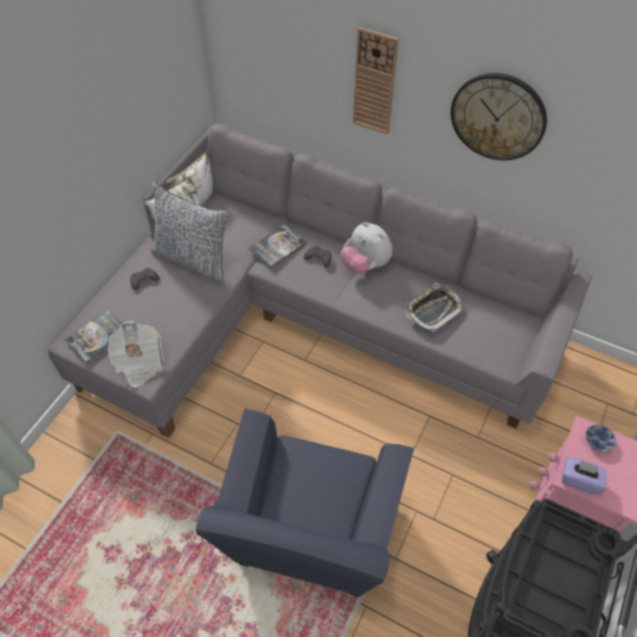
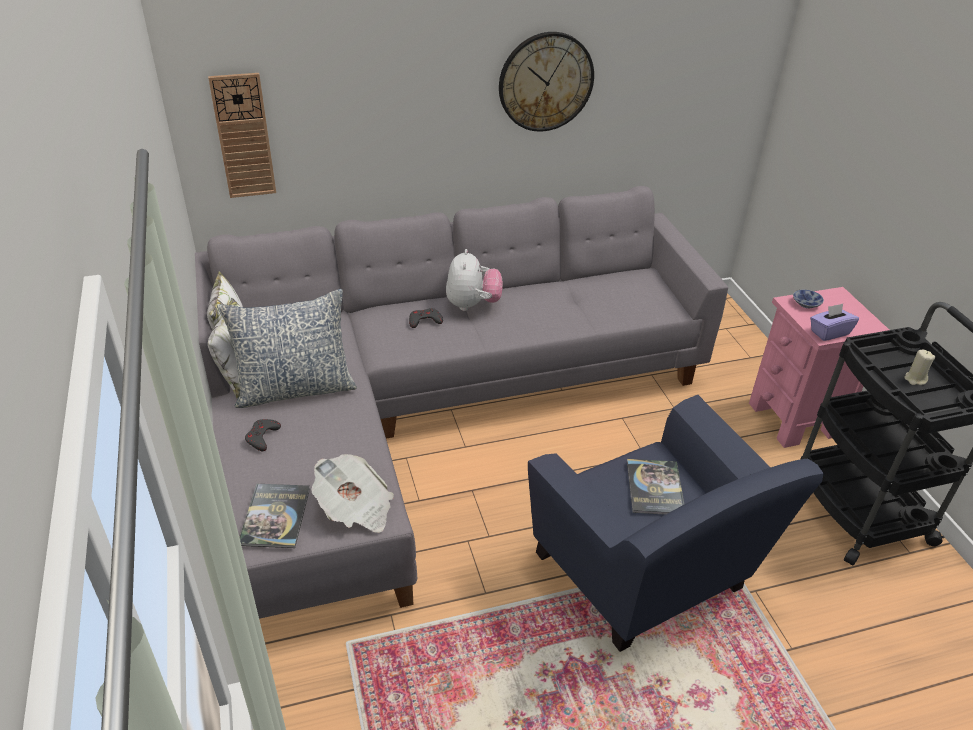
camera: 45 degrees left, 15 degrees down
(277, 246) = (372, 332): book -> book (655, 488)
(365, 265) = (472, 305): plush toy -> plush toy turned 90 degrees counterclockwise
(374, 82) = (409, 98): wall clock -> wall clock (243, 136)
(433, 310) = (572, 305): tray -> none
(559, 576) = (915, 379): none -> beige candle

